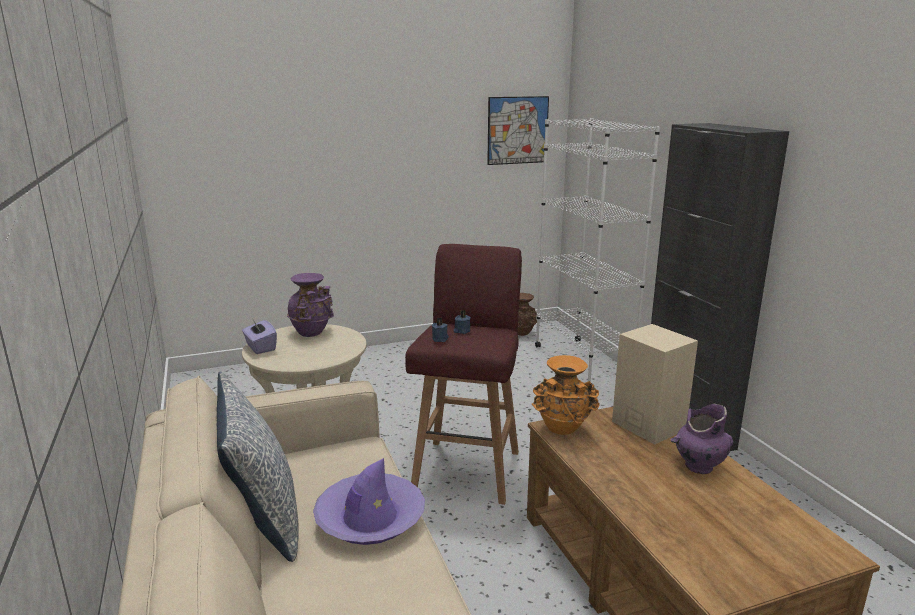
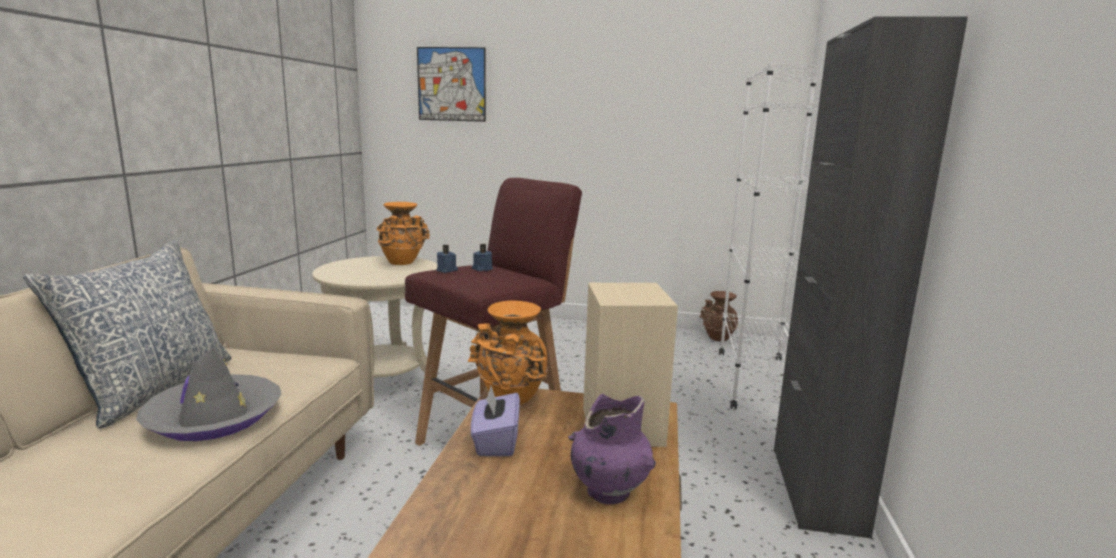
camera: 30 degrees right, 5 degrees down
(260, 347) = (343, 264): purple tissue box -> purple tissue box (495, 442)
(312, 333) = (403, 263): purple vase -> orange vase
(370, 518) = (214, 418): purple hat -> grey hat
(517, 130) = (738, 99): picture -> picture (451, 84)

